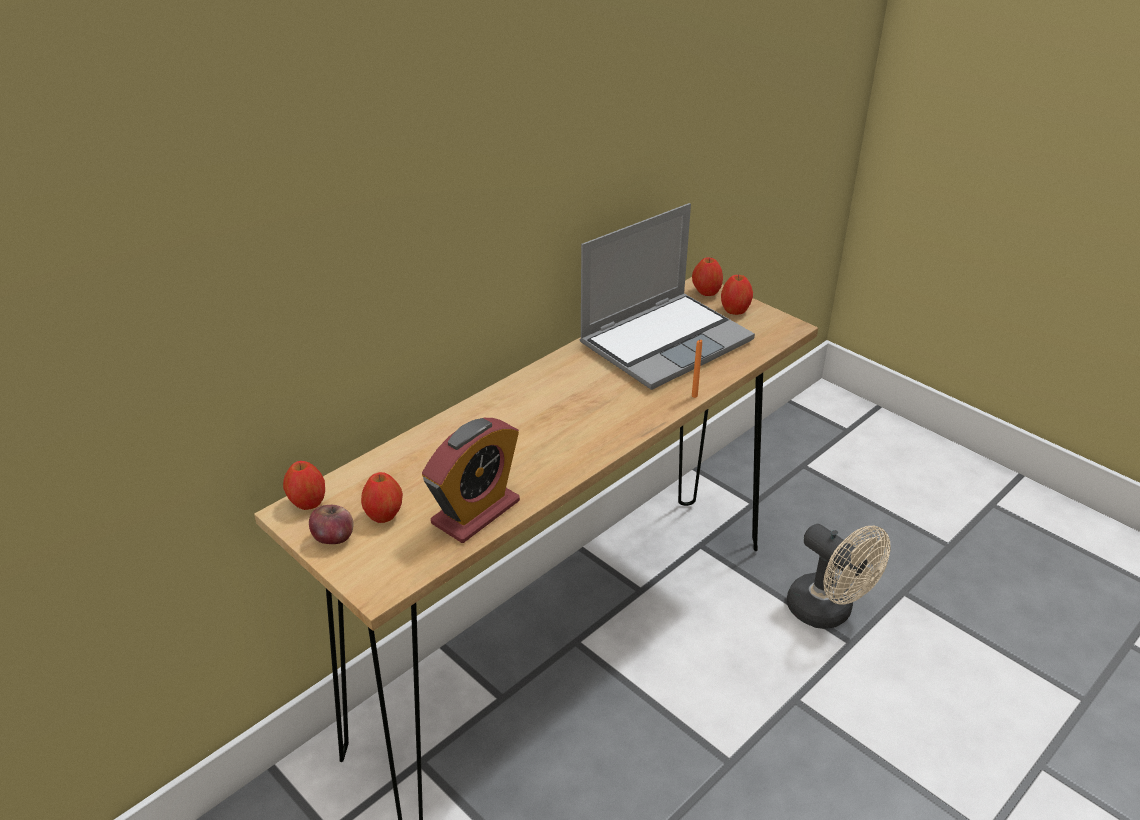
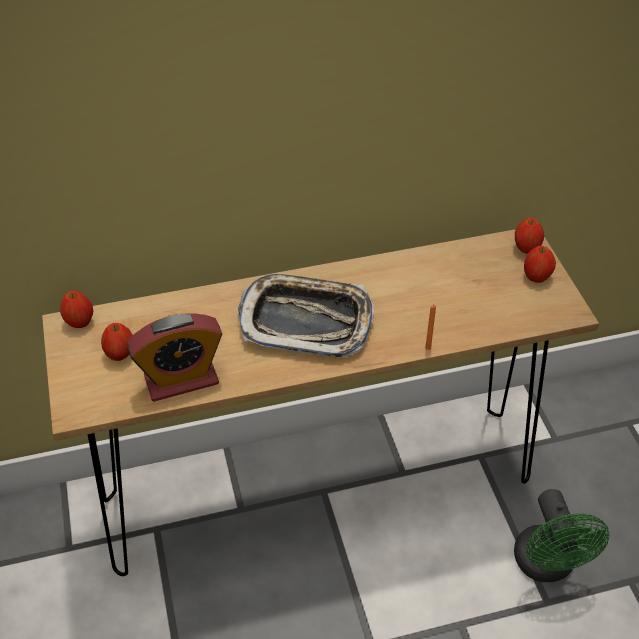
camera: 30 degrees right, 10 degrees up
(333, 538) = (75, 357): apple -> none
(559, 415) = (306, 321): none -> tray
(666, 341) = (449, 285): laptop -> none
(828, 612) = (547, 566): beige fan -> green fan

